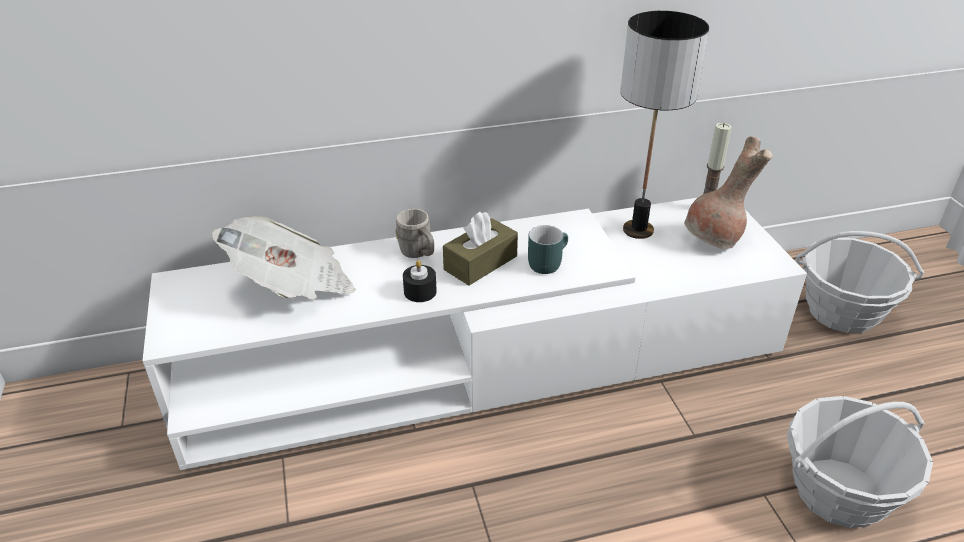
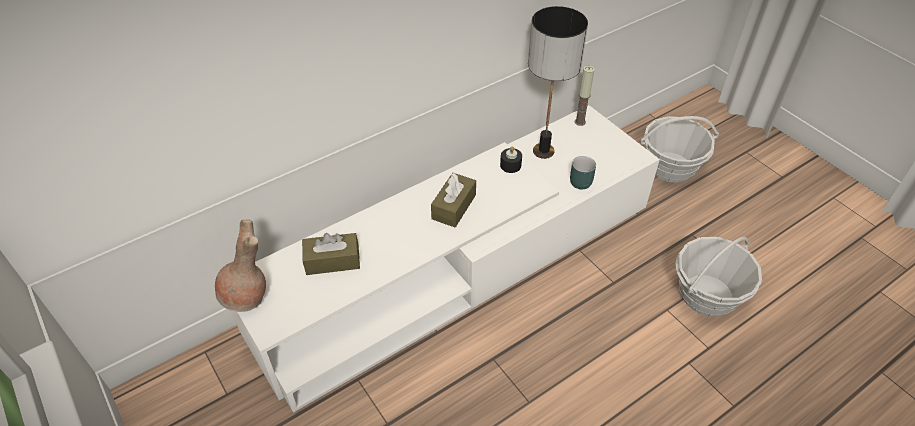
camera: 20 degrees left, 10 degrees up
(293, 286) = (332, 261): newspaper -> brown tissue box
(418, 253) = (407, 210): grey mug -> none
(420, 291) = (424, 241): black candle -> black candle (510, 165)
(546, 262) = (497, 194): turquoise mug -> turquoise mug (580, 179)
(714, 241) = (595, 148): brown vase -> brown vase (247, 297)

